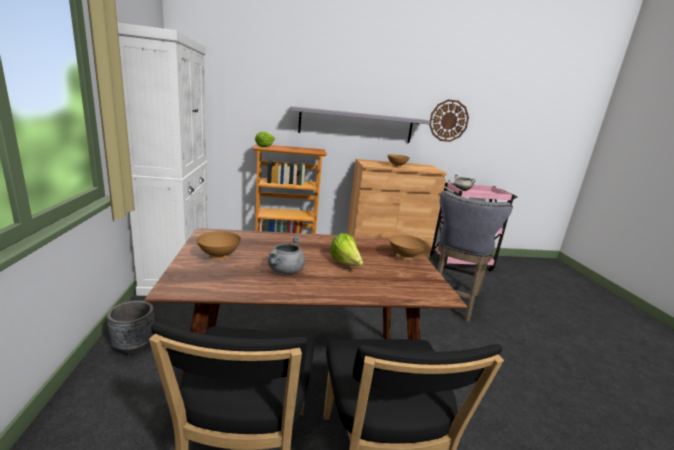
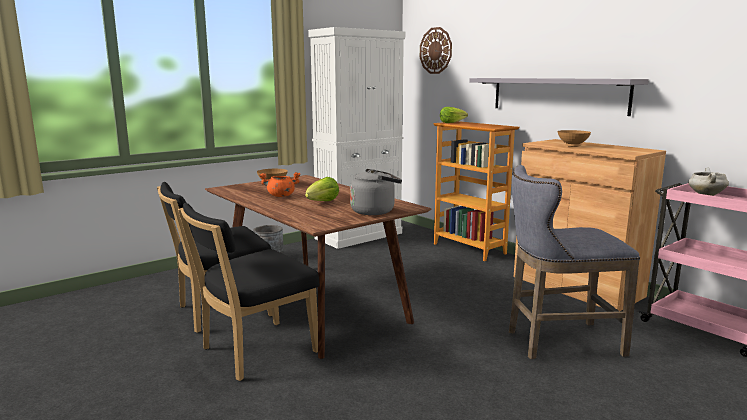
camera: 60 degrees right, 5 degrees down
(285, 271) = (280, 196): grey cooking pot -> orange cooking pot
(405, 257) = (375, 211): brown bowl -> grey kettle
(448, 121) = (696, 77): wall clock -> wall clock (436, 50)

